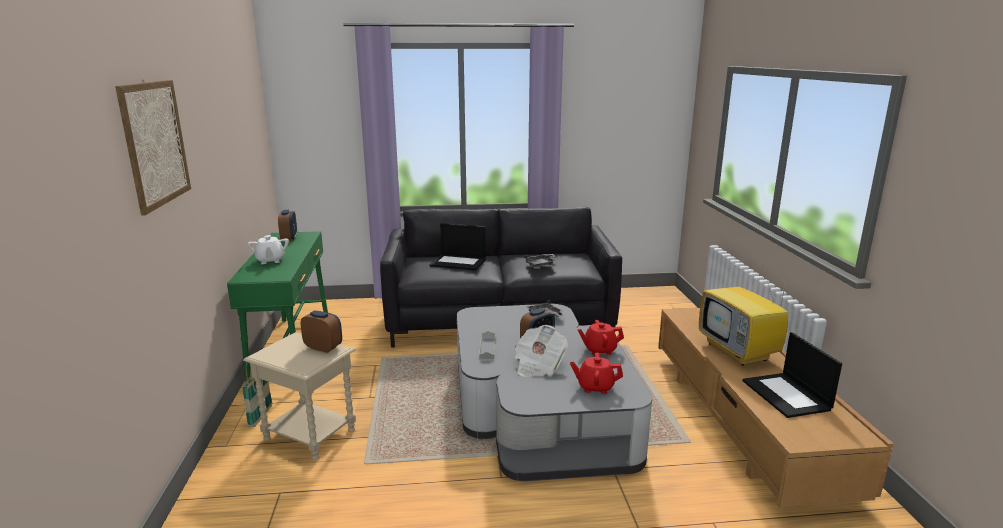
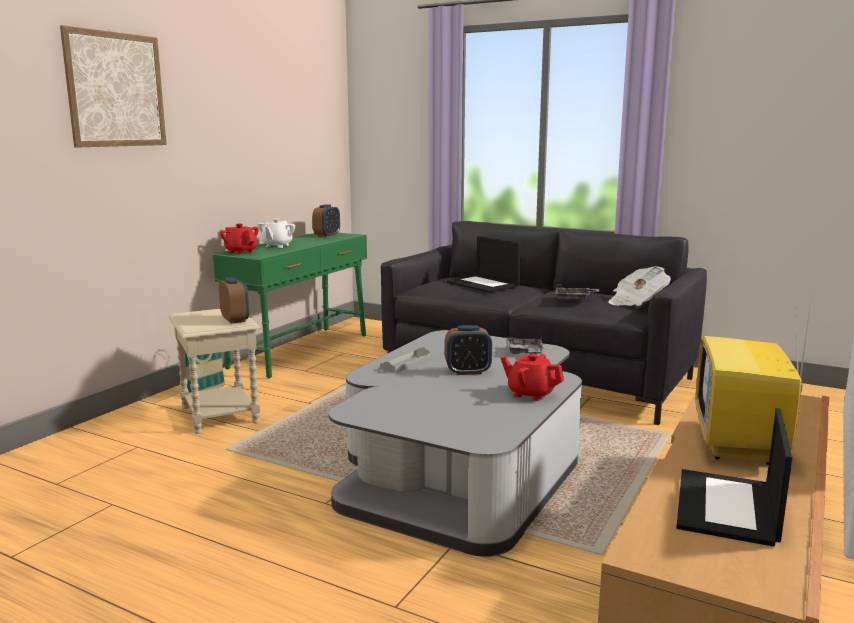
camera: 35 degrees right, 5 degrees down
(538, 365) = (432, 388): newspaper -> newspaper (636, 302)
(595, 387) = (459, 422): red teapot -> red teapot (241, 252)

